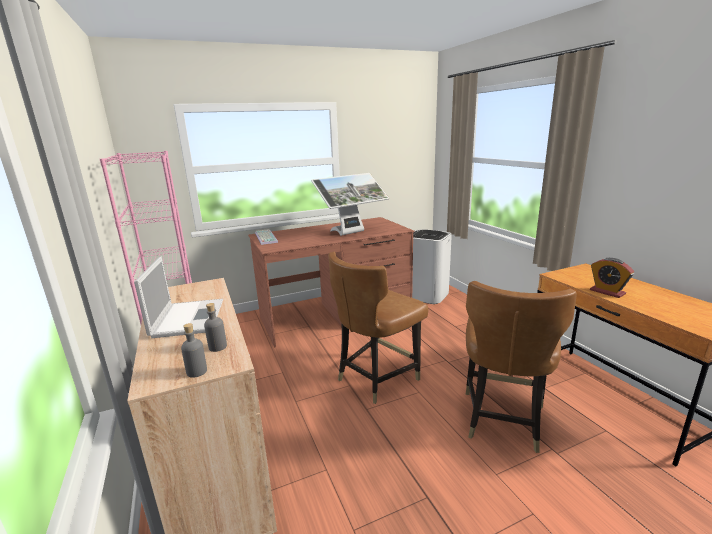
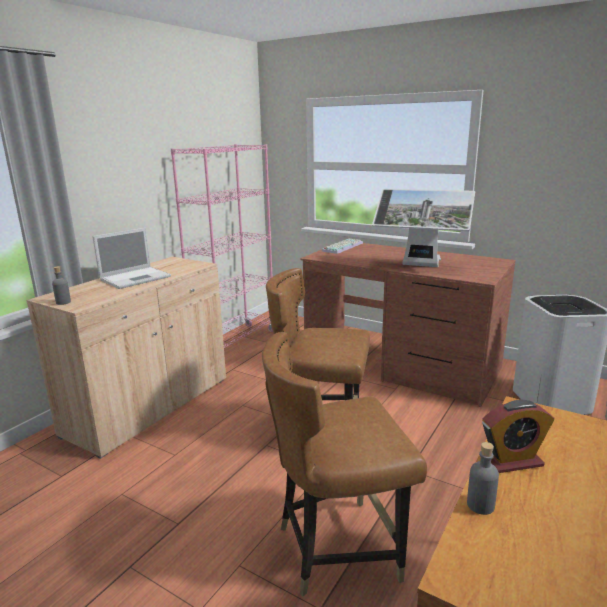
camera: 55 degrees right, 0 degrees up
(217, 347) = (98, 297): grey bottle -> grey bottle (480, 505)
(607, 292) = (512, 461): alarm clock -> alarm clock turned 120 degrees counterclockwise

